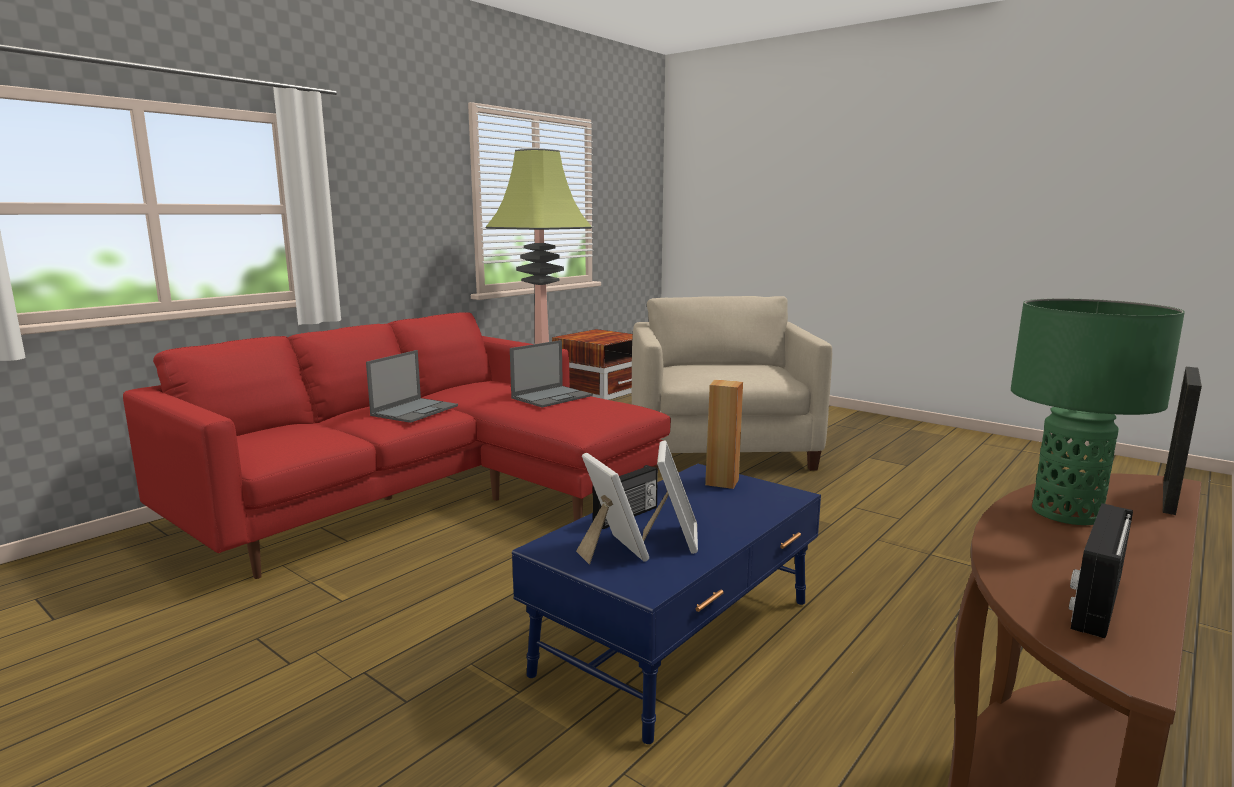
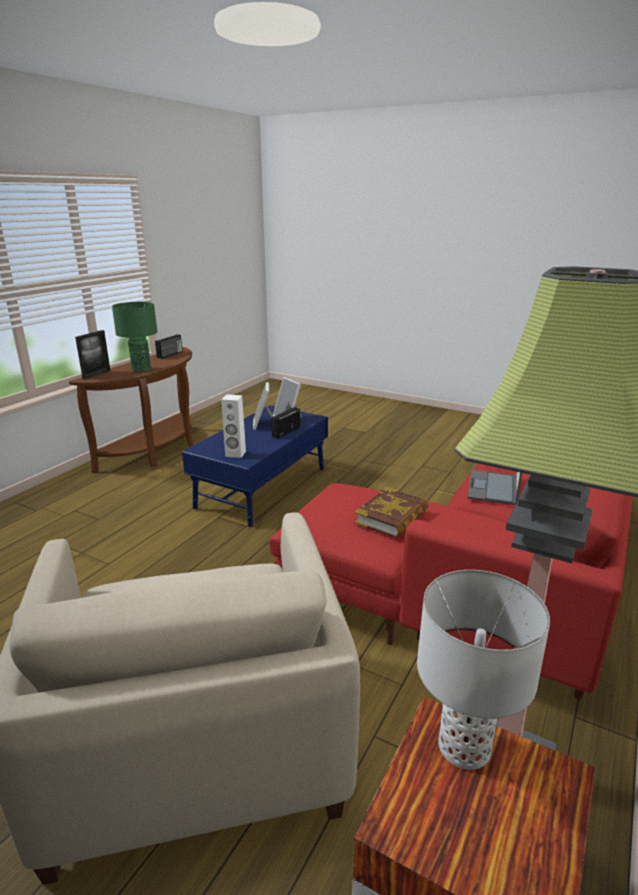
camera: 170 degrees right, 10 degrees up
(552, 397) = (392, 517): laptop -> book
(597, 339) = (464, 747): none -> white table lamp
(722, 482) = (235, 454): brown speaker -> white speaker

